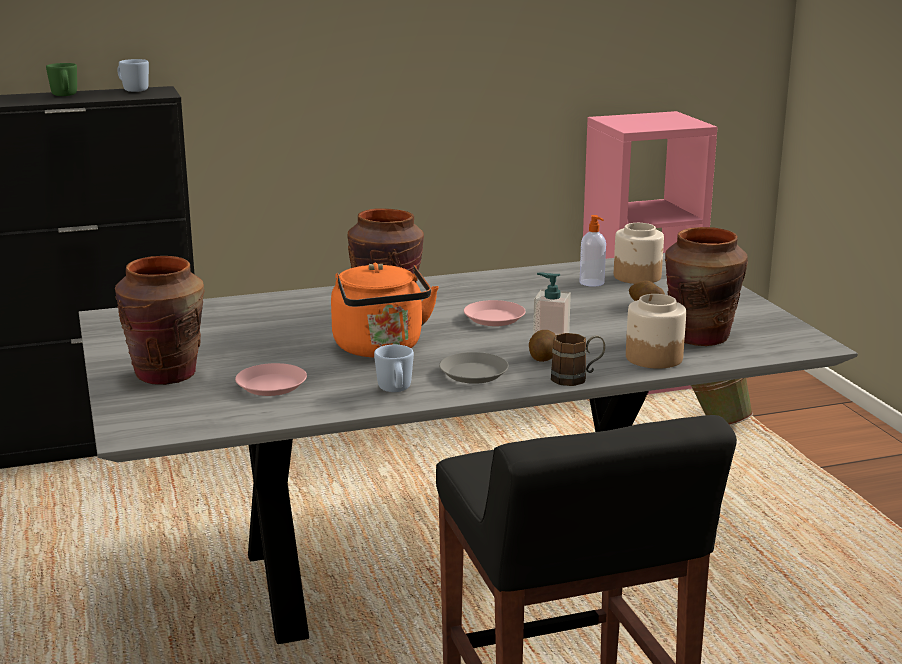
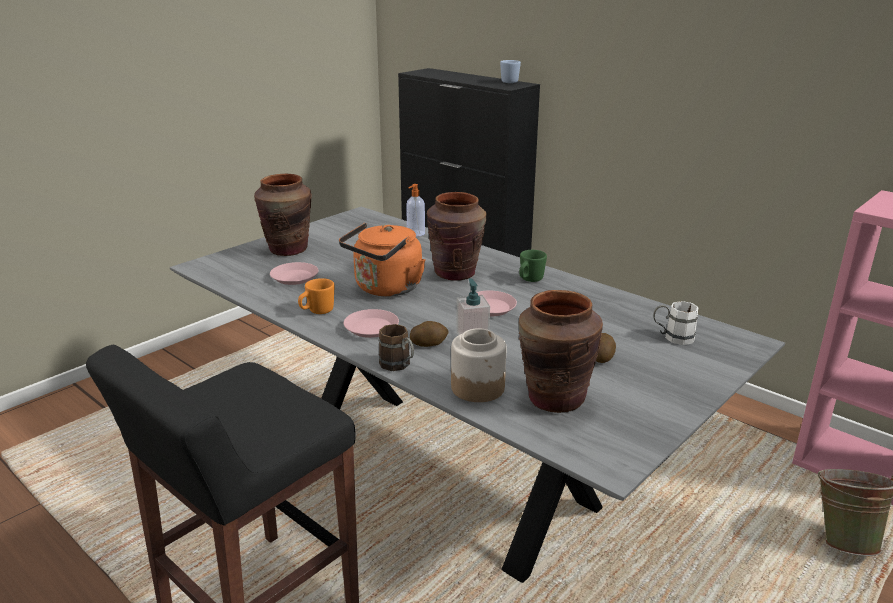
camera: 60 degrees right, 5 degrees up
(65, 95) = (469, 77): green mug -> green mug (529, 280)
(395, 390) = (317, 312): blue mug -> orange mug
(473, 373) = (371, 327): grey plate -> pink plate
(592, 283) = (624, 323): soap dispenser -> soap dispenser (415, 233)
(638, 276) = (672, 337): jar -> white mug

